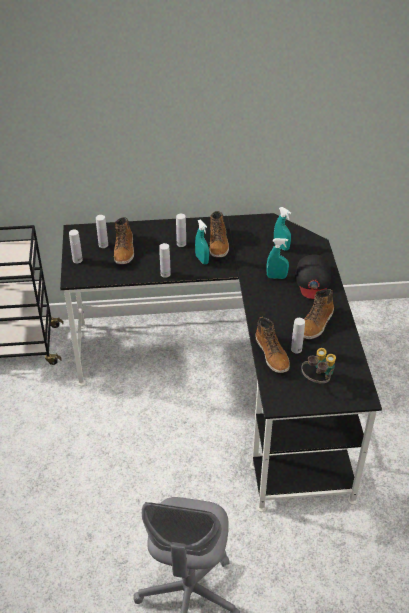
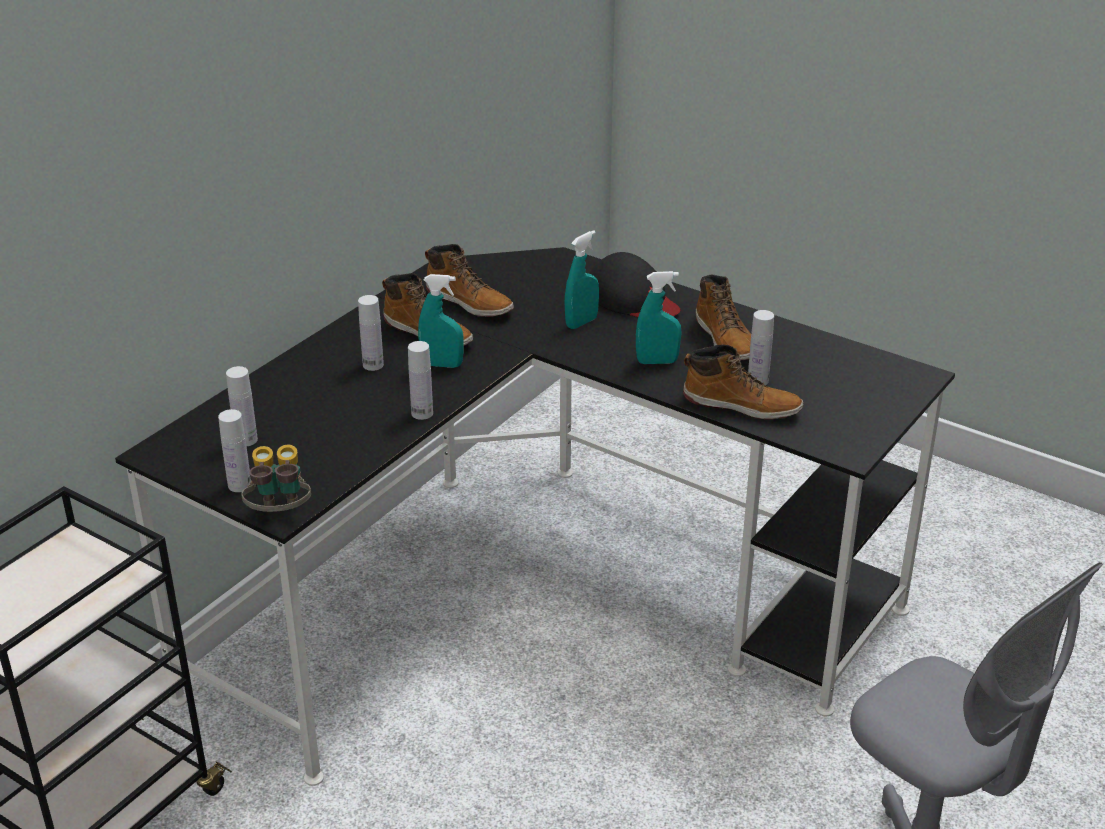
camera: 50 degrees left, 10 degrees down
(124, 250) = (296, 425): boot -> boot (470, 302)
(281, 246) = (521, 287): turquoise spray bottle -> turquoise spray bottle (657, 362)
(317, 380) = (842, 394): binoculars -> binoculars (280, 516)

